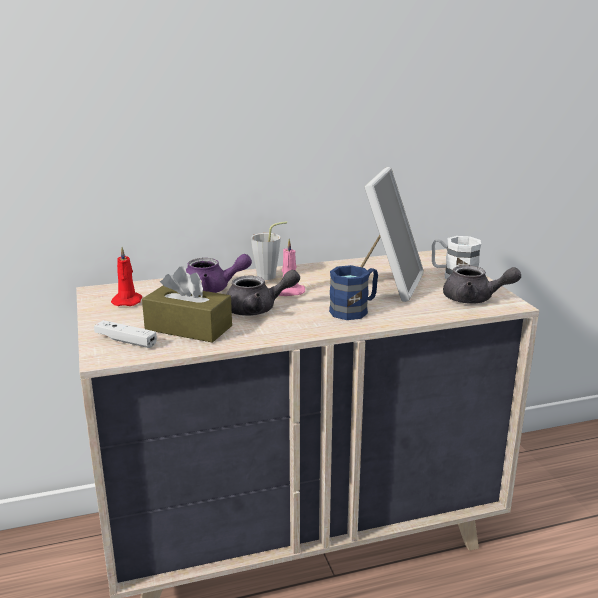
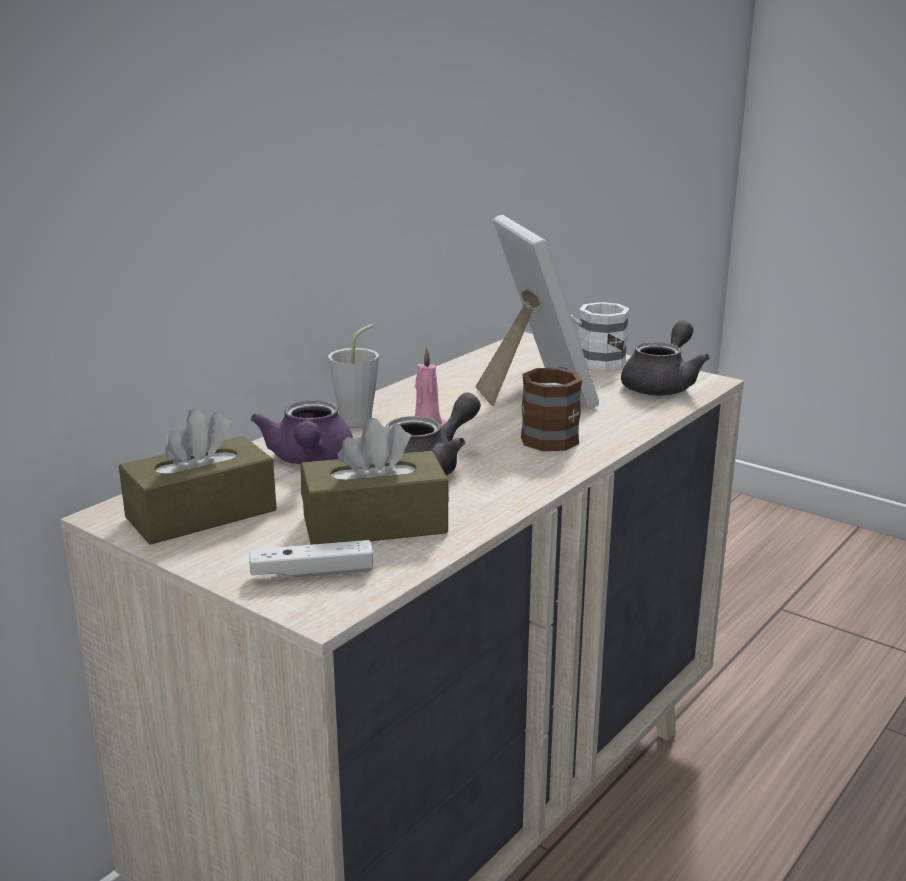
camera: 35 degrees left, 0 degrees up
(127, 301) = (201, 514): red candle -> brown tissue box
(212, 289) = (310, 460): purple teapot -> purple teapot turned 120 degrees clockwise
(355, 310) = (552, 435): blue mug -> brown mug
(474, 299) = (662, 385): grey teapot -> grey teapot turned 45 degrees counterclockwise

